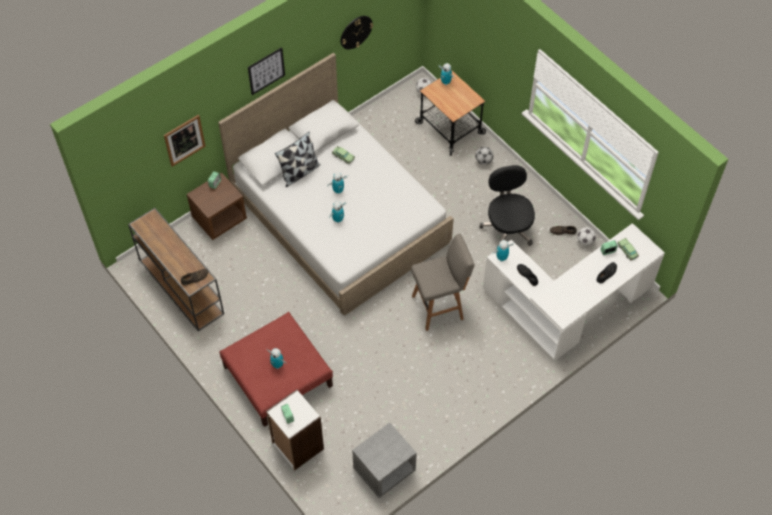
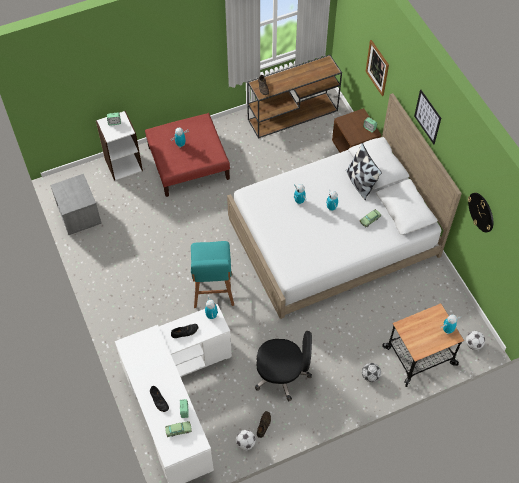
camera: 105 degrees right, 0 degrees up
(439, 307) = (213, 292): grey stool -> turquoise stool

